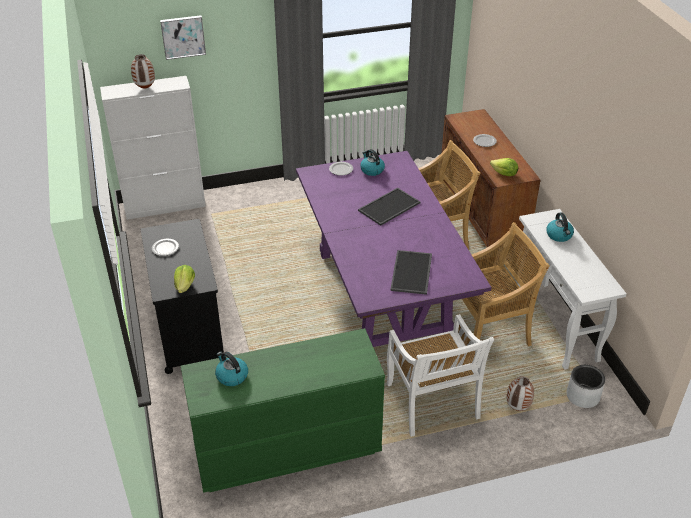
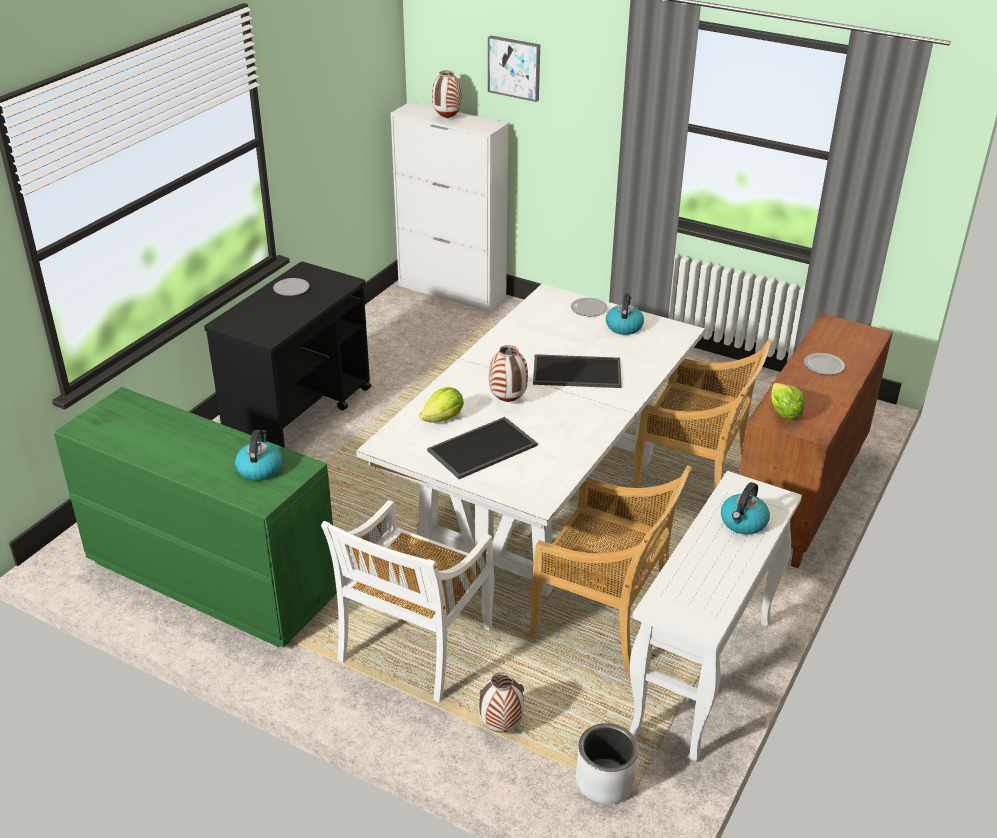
camera: 45 degrees right, 5 degrees down
(185, 286) = (250, 329): lettuce -> lettuce (443, 418)
(231, 376) = (141, 422): kettle -> kettle (259, 468)
(382, 293) = (540, 500): purple dining table -> white dining table
(383, 241) = (508, 401): none -> vase

